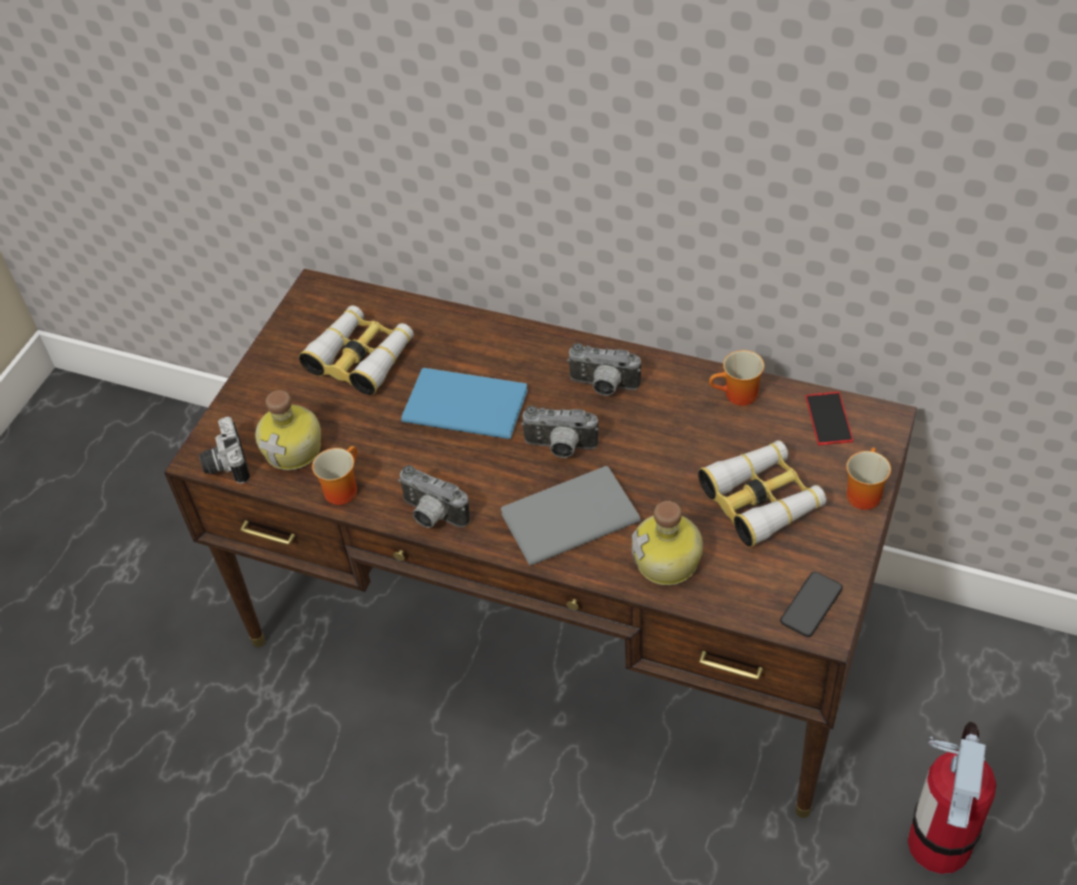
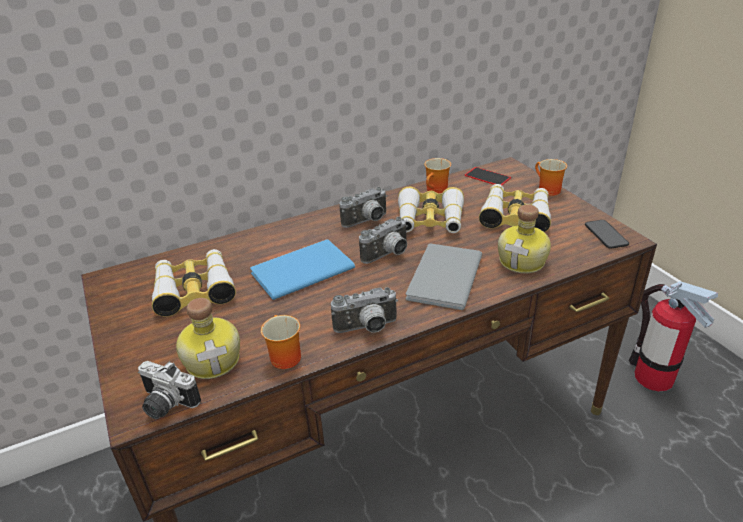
camera: 50 degrees left, 15 degrees down
(664, 434) = (430, 220): none -> binoculars

